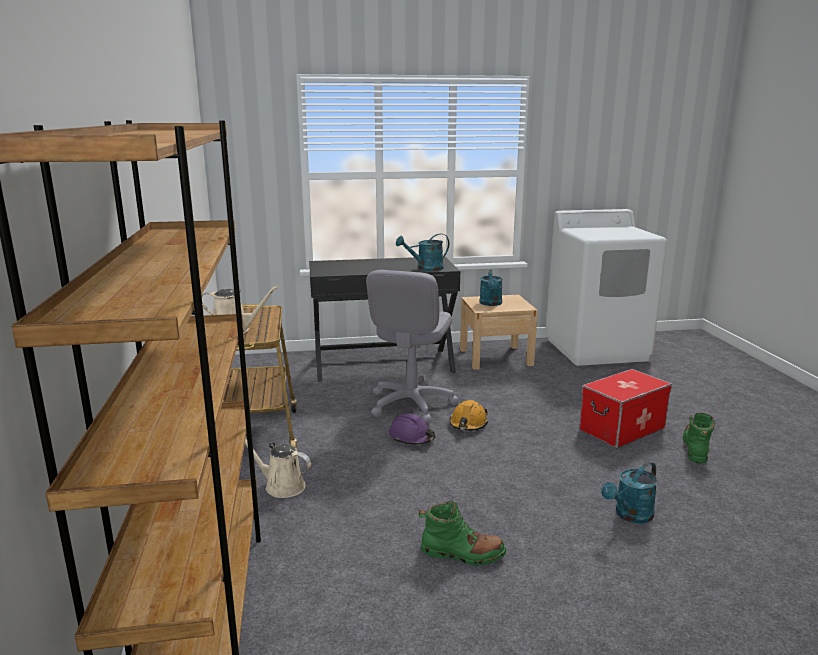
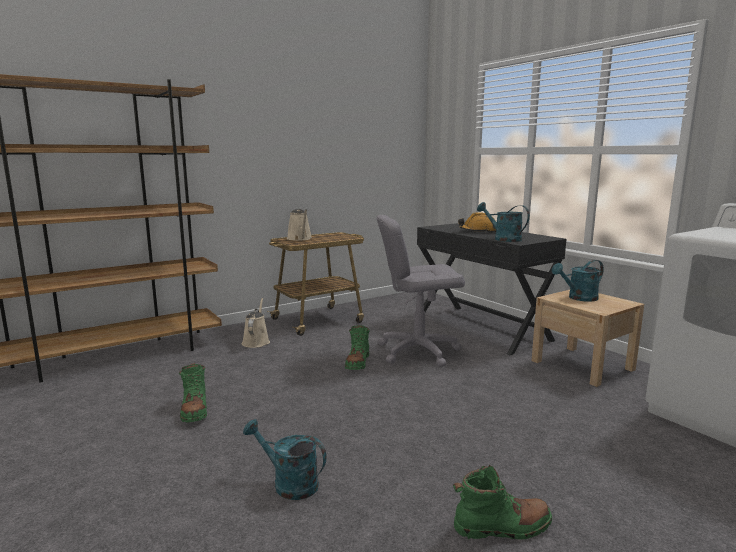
camera: 65 degrees right, 5 degrees down
(412, 438) = (357, 362): purple hard hat -> green boot
(468, 424) = (406, 378): orange hard hat -> orange hard hat (478, 231)
(621, 429) = (495, 461): storage box -> none

